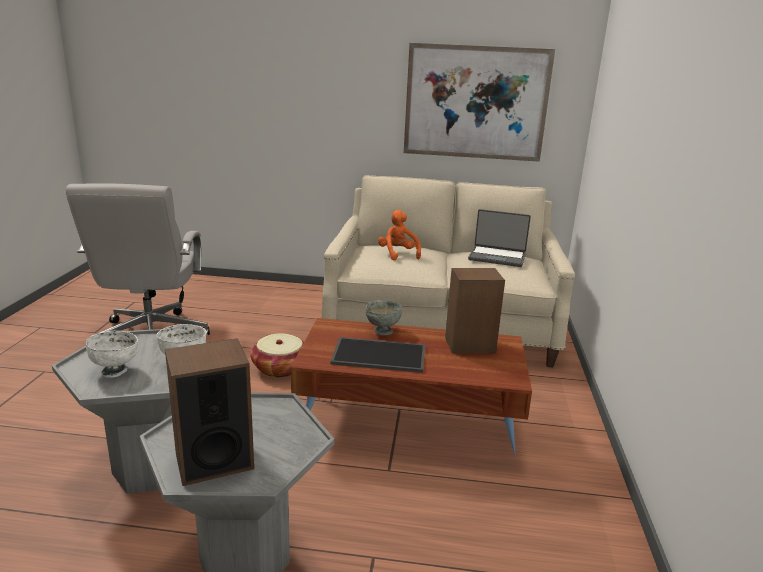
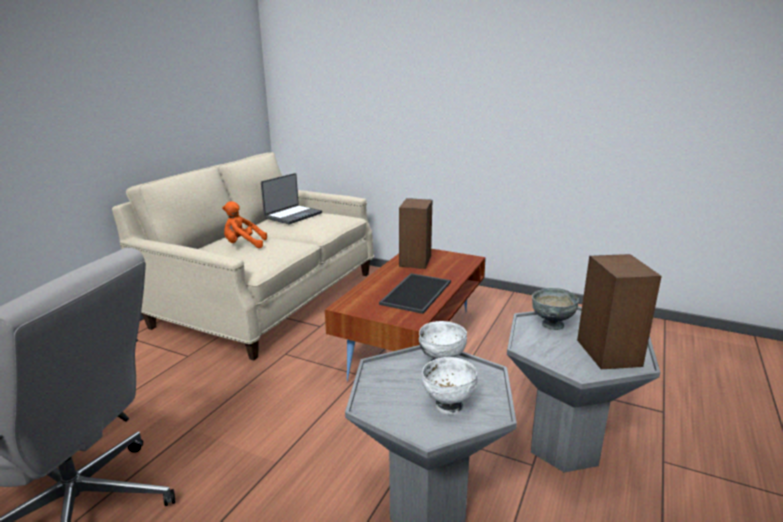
camera: 70 degrees left, 0 degrees up
(280, 368) = (276, 397): basket -> none
(382, 331) = (373, 285): grey bowl -> grey bowl (552, 325)
(475, 103) = (193, 86): picture -> none

